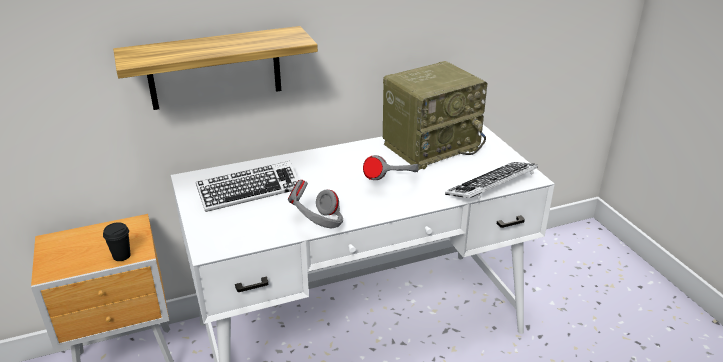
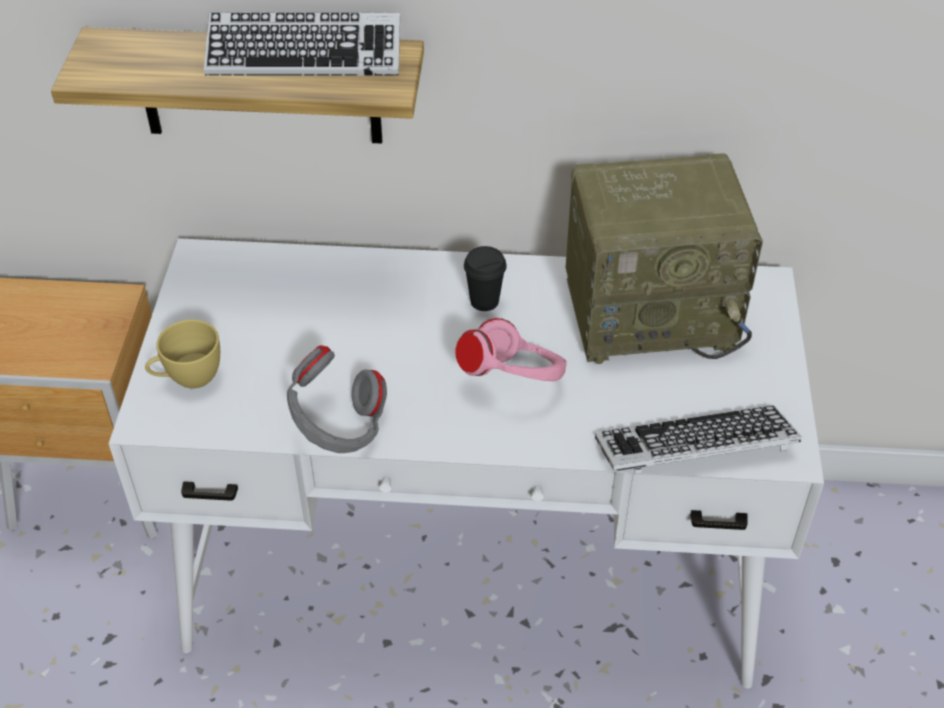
camera: 25 degrees right, 15 degrees up
(122, 256) = (66, 359): black cup -> black cup (484, 301)
(220, 227) = (188, 378): none -> yellow cup
(249, 191) = (275, 317): keyboard -> keyboard (304, 56)
(390, 185) = (513, 381): grey headphones -> pink headphones

